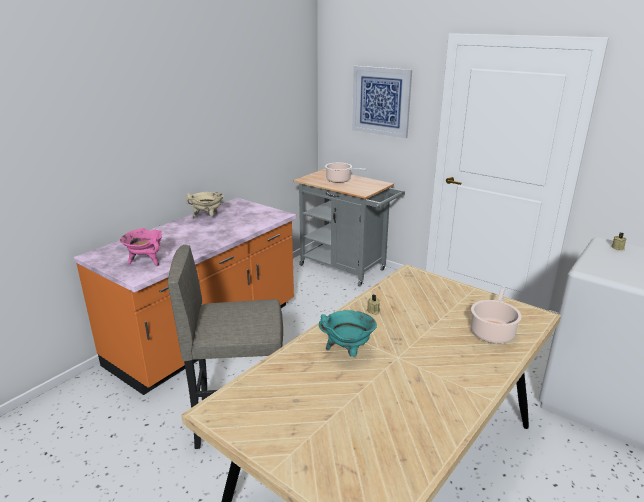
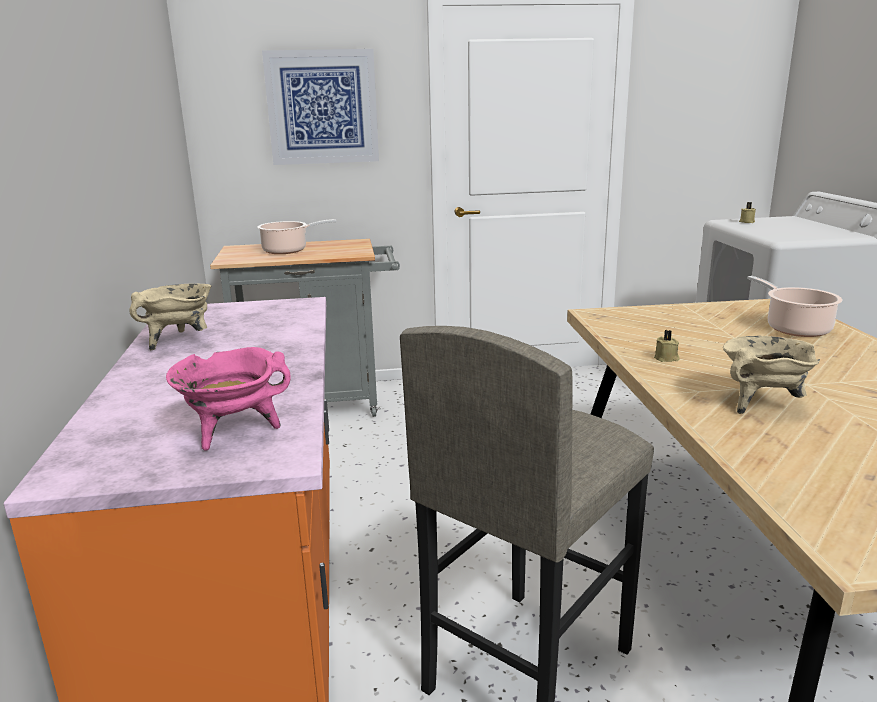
camera: 45 degrees left, 5 degrees down
(348, 352) = (762, 404): turquoise cooking pot -> beige cooking pot

